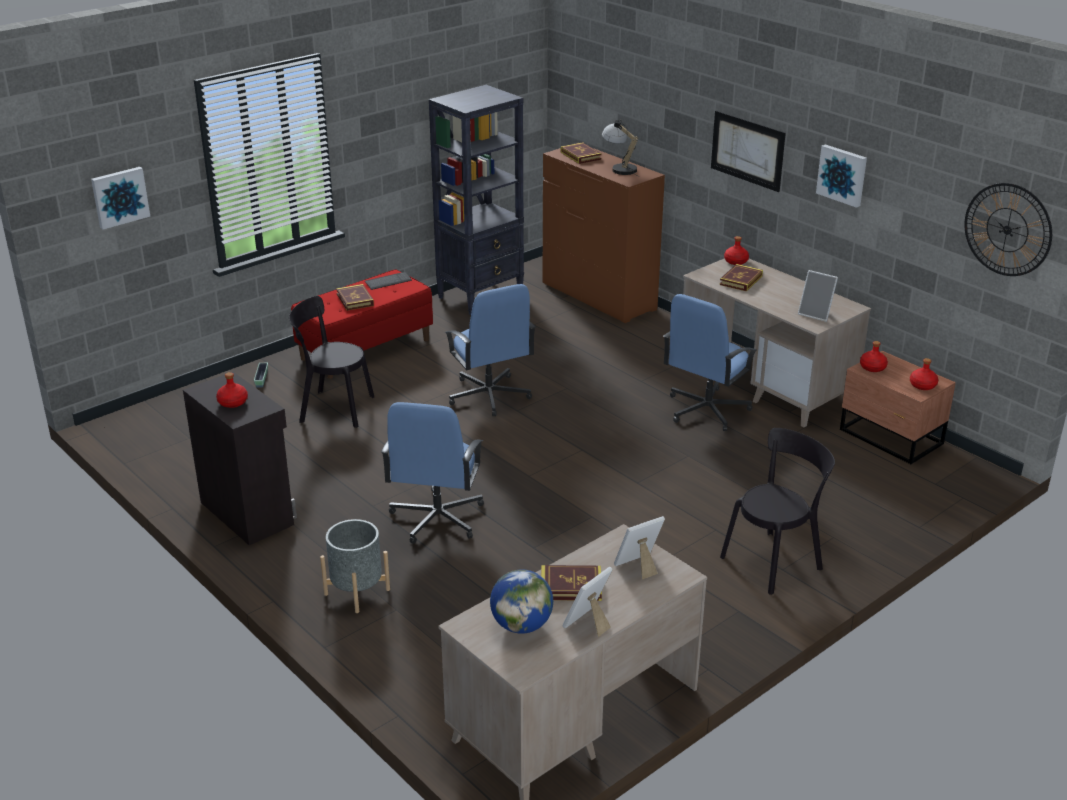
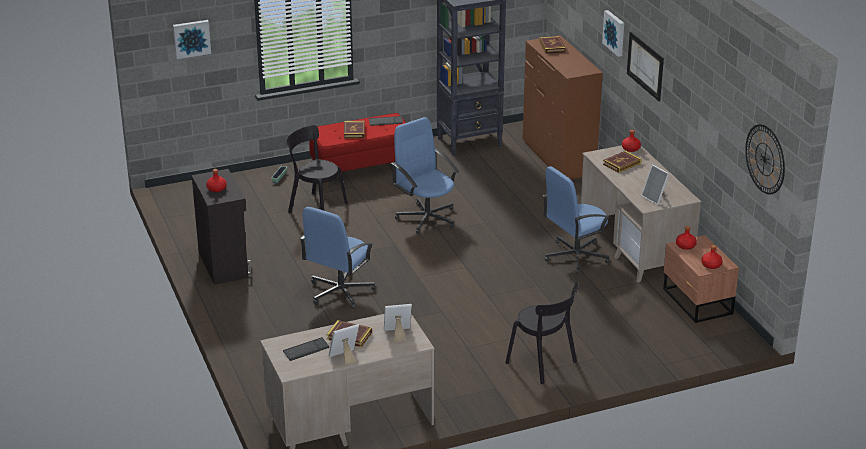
camera: 20 degrees right, 0 degrees up
(357, 592) = (264, 325): grey planter -> none
(489, 396) = (426, 218): blue office chair -> blue office chair turned 150 degrees clockwise
(521, 625) = (306, 350): globe -> keyboard
(619, 168) = (572, 62): table lamp -> none
(774, 561) = (543, 364): black chair -> black chair turned 60 degrees clockwise
(842, 175) = (690, 97): picture -> picture (615, 32)

